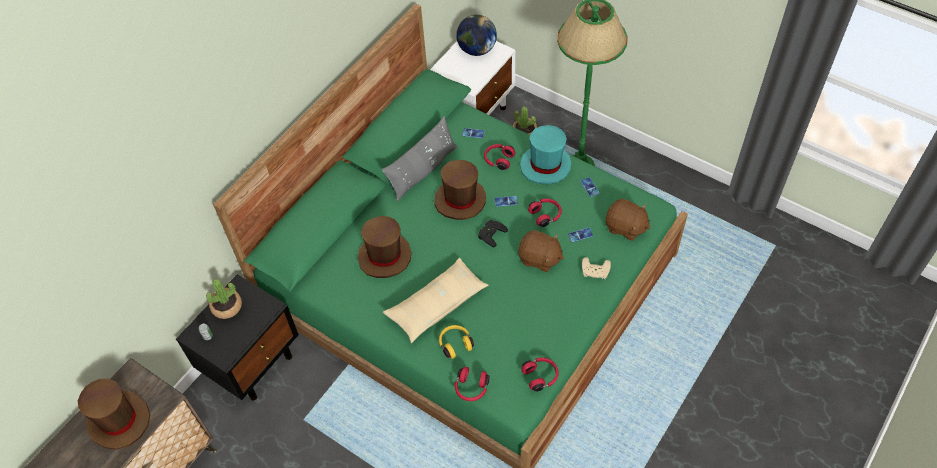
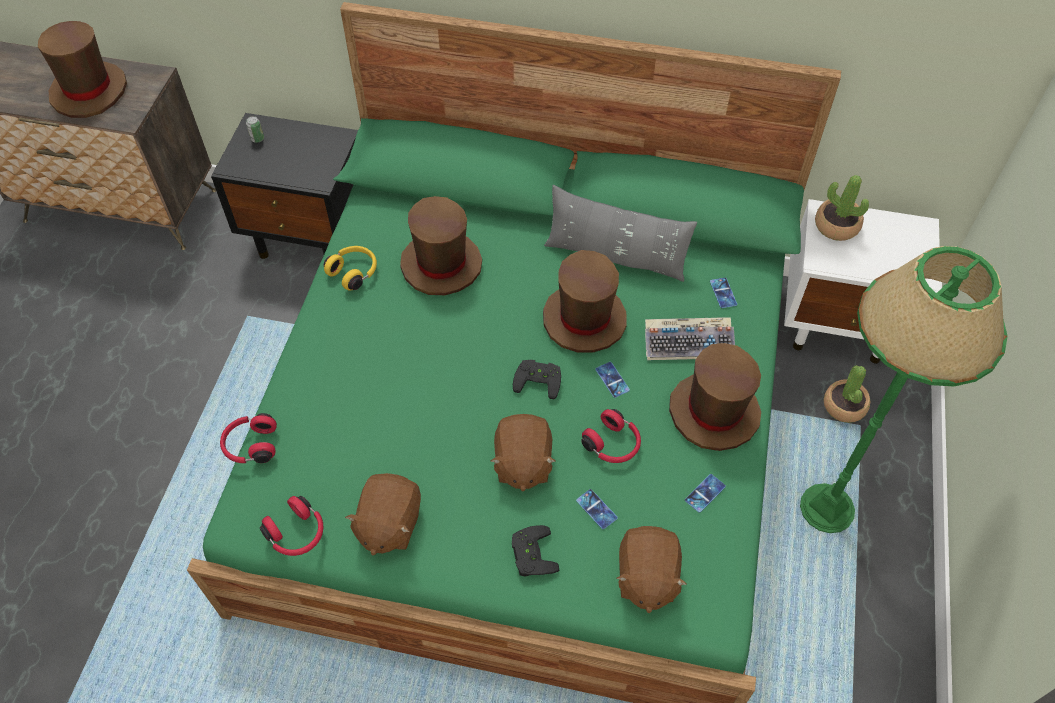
camera: 65 degrees right, 0 degrees up
(227, 307) = (306, 139): potted plant -> potted plant (836, 226)
(437, 304) = (382, 354): beige pillow -> none
(455, 343) = (322, 399): yellow headphones -> yellow headphones (354, 272)
(477, 50) = (901, 244): globe -> none
(498, 160) = (689, 343): red headphones -> keyboard
(545, 166) = (713, 412): turquoise hat -> brown hat
(552, 330) = (388, 524): none -> brown plush toy
(595, 271) = (530, 554): beige game controller -> black game controller

